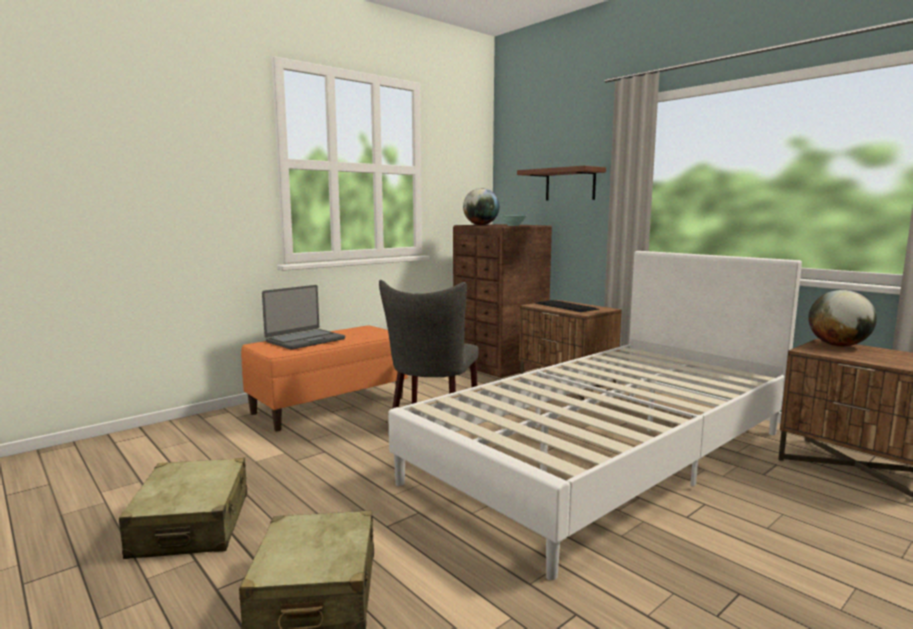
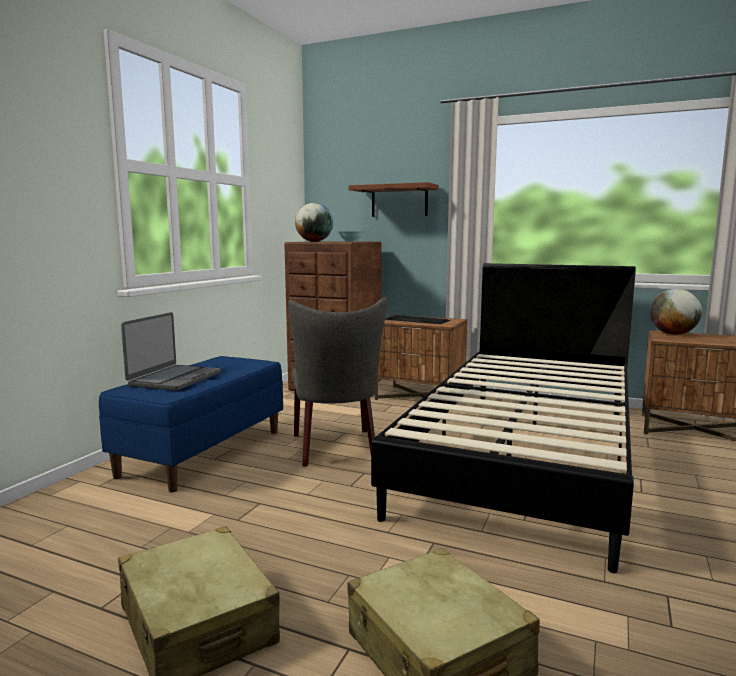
camera: 25 degrees left, 0 degrees up
(329, 405) = (203, 452): orange bench -> blue bench
(606, 456) = (526, 454): white bed -> black bed

